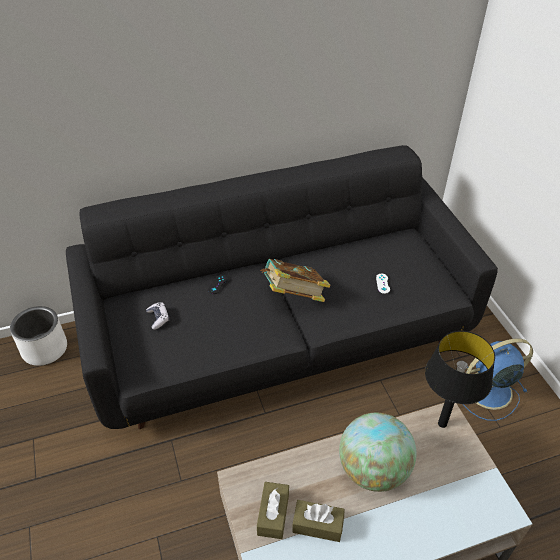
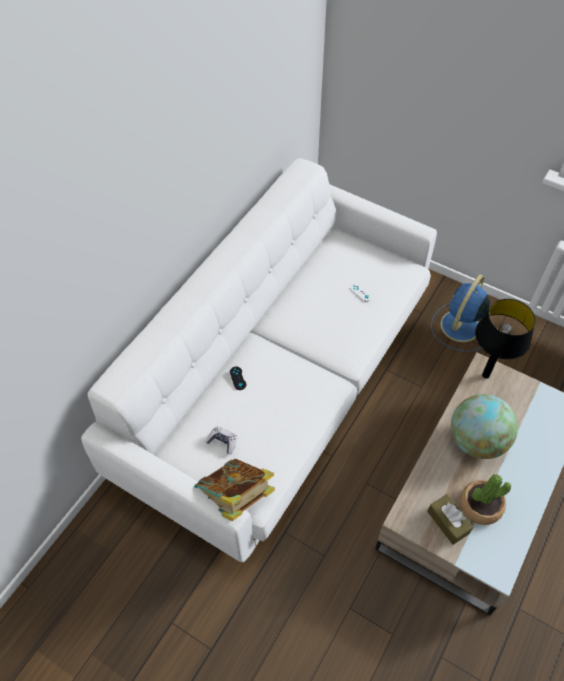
camera: 40 degrees left, 10 degrees up
(45, 349) = (91, 543): white planter -> none
(280, 335) = (281, 385): black sofa -> white sofa
(294, 296) = (307, 347): book -> book (235, 499)
(317, 525) = (480, 506): brown tissue box -> potted plant

